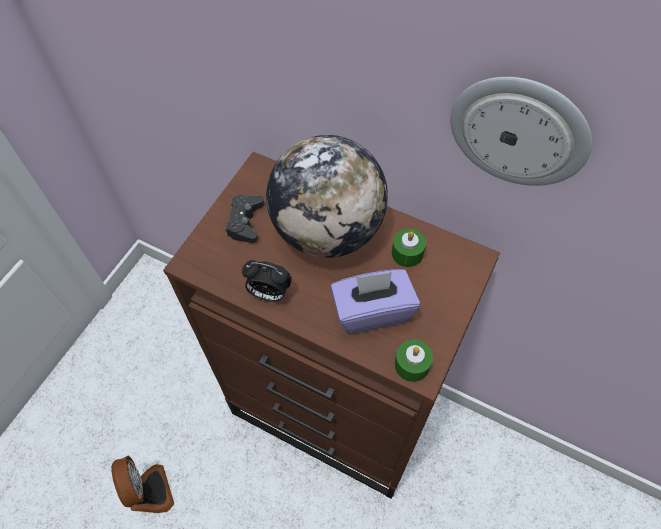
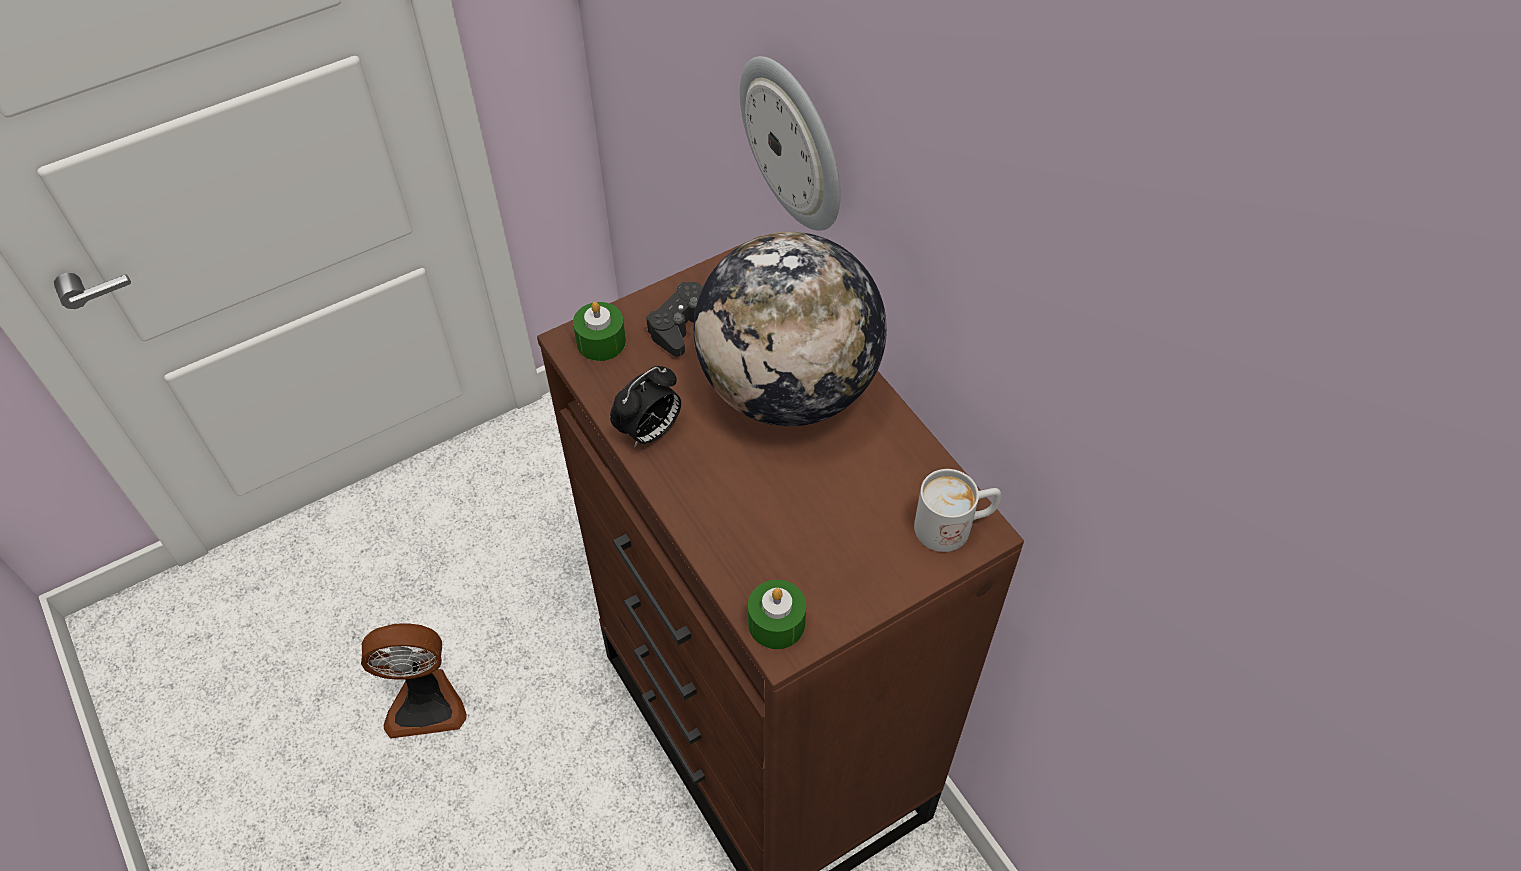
camera: 30 degrees right, 5 degrees down
(149, 492) = (425, 702): fan -> fan turned 75 degrees clockwise
(269, 293) = (649, 432): alarm clock -> alarm clock turned 90 degrees counterclockwise
(372, 311) = (773, 524): purple tissue box -> none
(407, 253) = (880, 473): green candle -> green candle (601, 341)
(463, 262) = (954, 526): none -> white mug
(519, 131) = (1065, 338): wall clock -> wall clock (794, 142)

